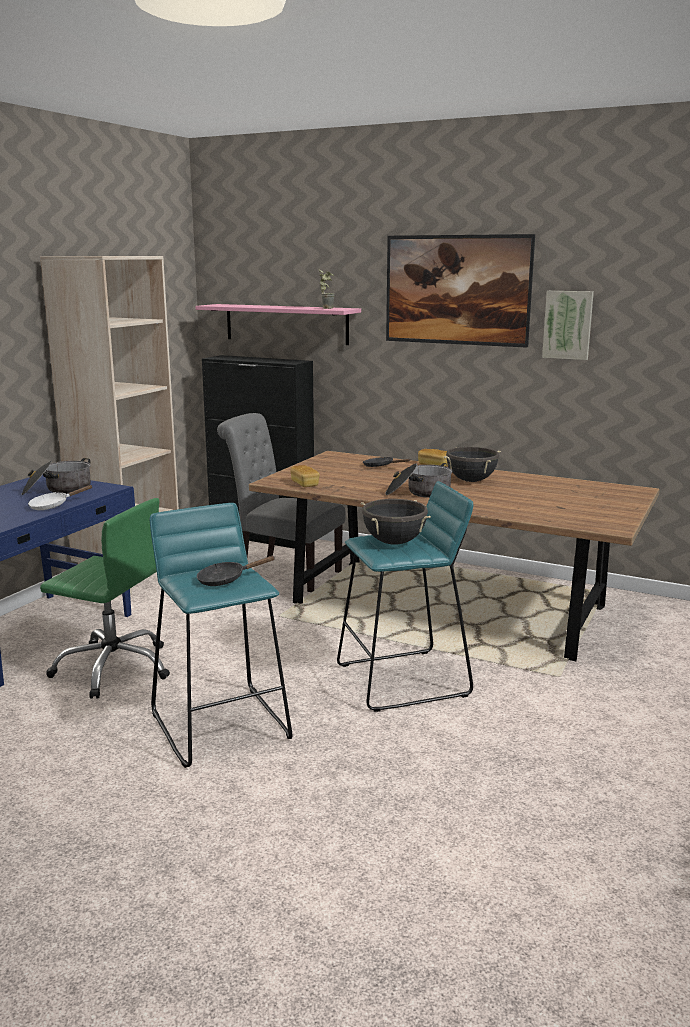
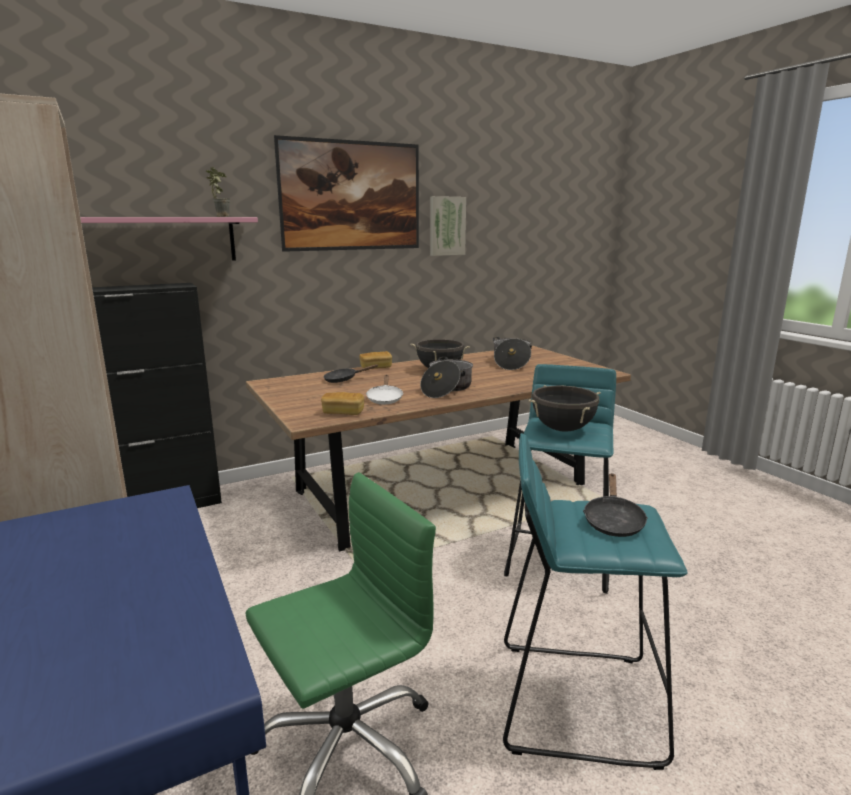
camera: 55 degrees left, 0 degrees up
(53, 506) = (173, 561): white frying pan -> white frying pan (384, 399)
(58, 490) = (92, 539): cooking pot -> cooking pot (511, 363)
(283, 573) = (263, 530): grey chair -> none

